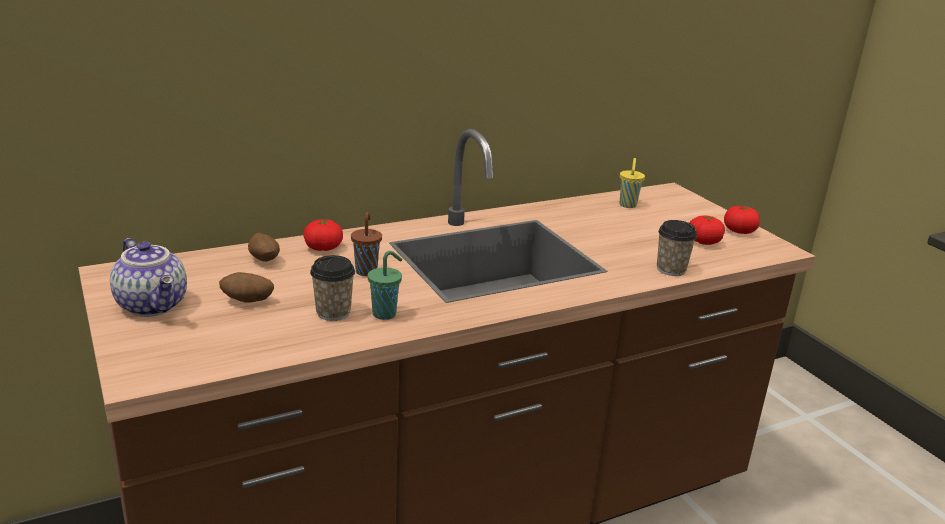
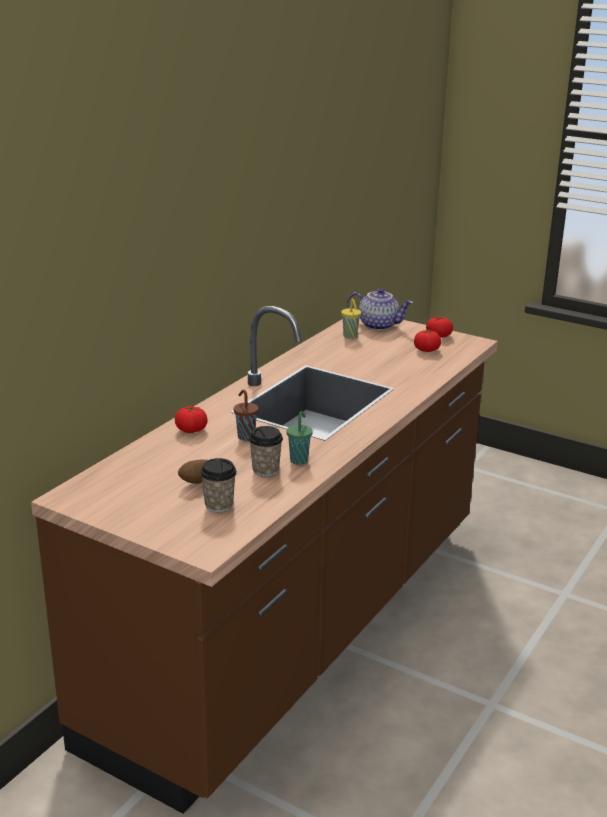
camera: 30 degrees left, 0 degrees up
(154, 305) = (138, 507): teapot -> teapot (379, 325)
(264, 260) = (164, 452): potato -> none
(671, 269) = (429, 375): cup -> cup (219, 505)

